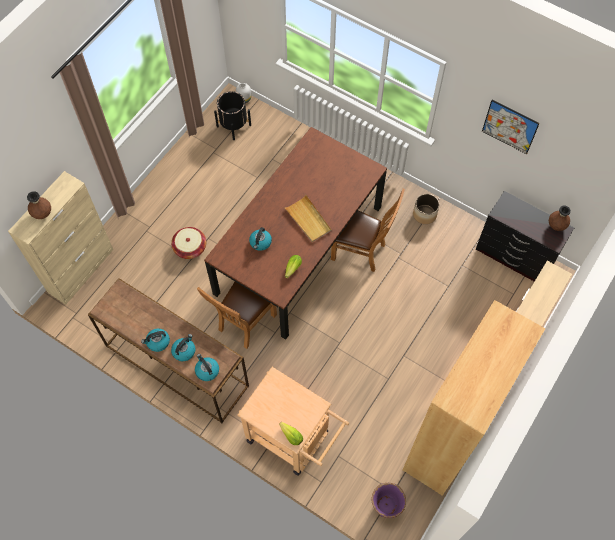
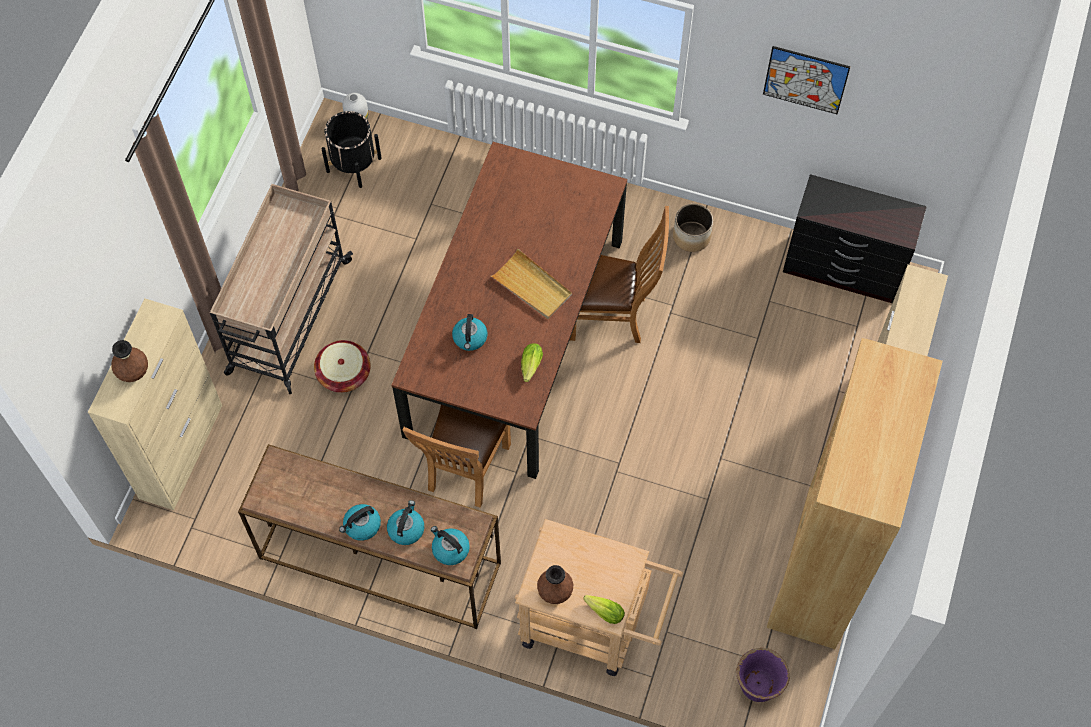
camera: 15 degrees left, 0 degrees up
(167, 207) = (288, 318): none -> beige cart
(556, 226) = (900, 210): brown vase -> brown vase (555, 592)

